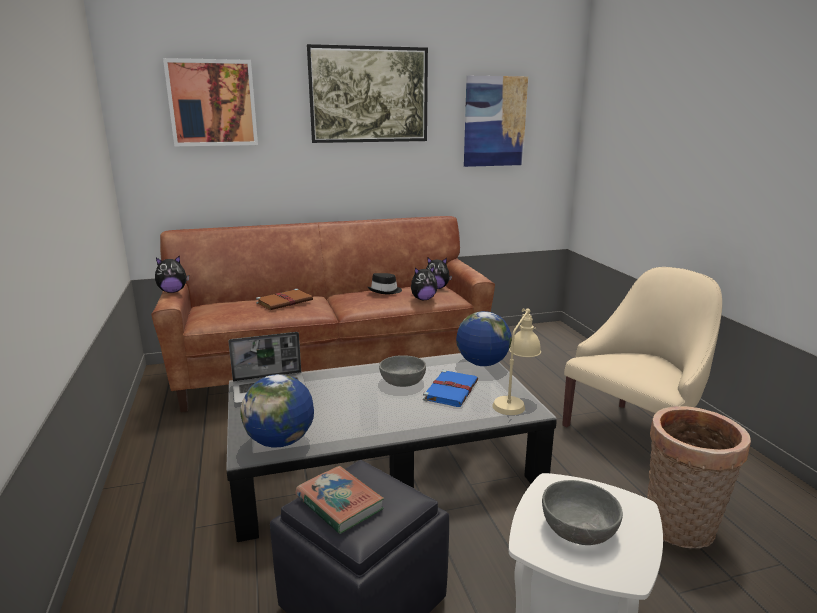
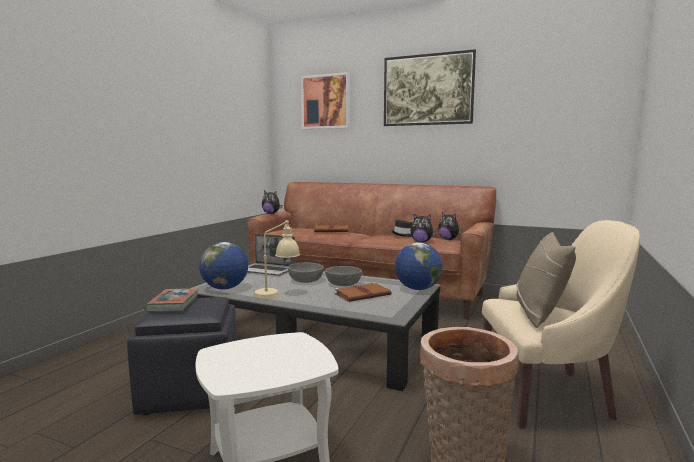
camera: 40 degrees right, 10 degrees down
(451, 390) = (363, 294): blue book -> brown book
(494, 121) = (539, 105): picture -> none
(514, 401) = (393, 309): beige table lamp -> beige table lamp (277, 294)
(579, 528) = (256, 357): grey bowl -> grey bowl (306, 280)
(642, 366) = (539, 313): none -> beige pillow

